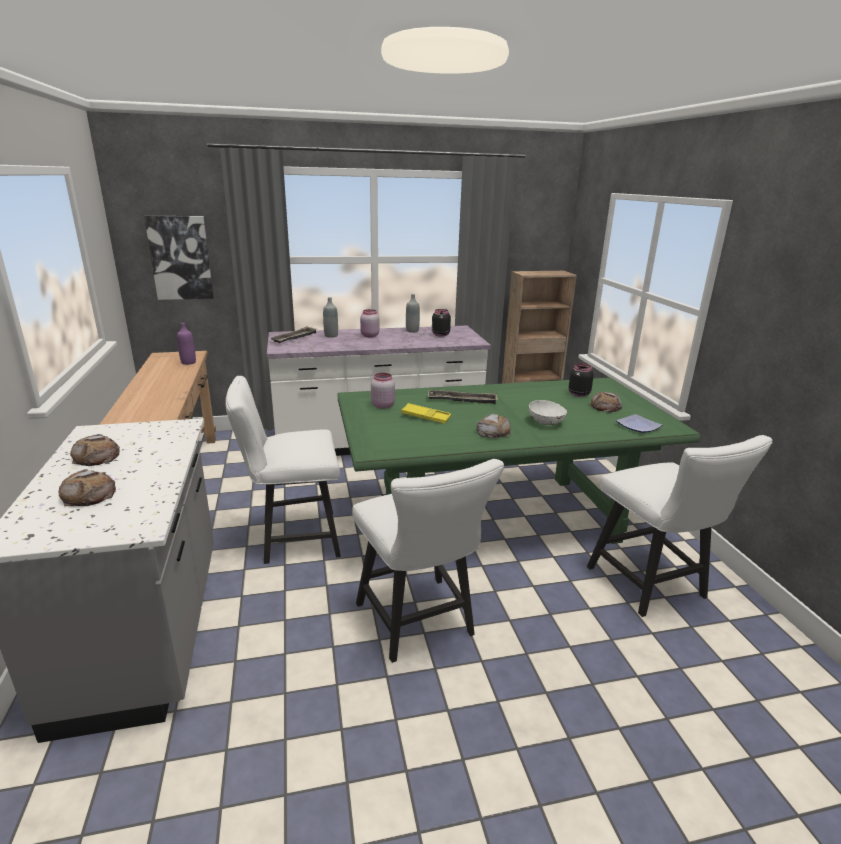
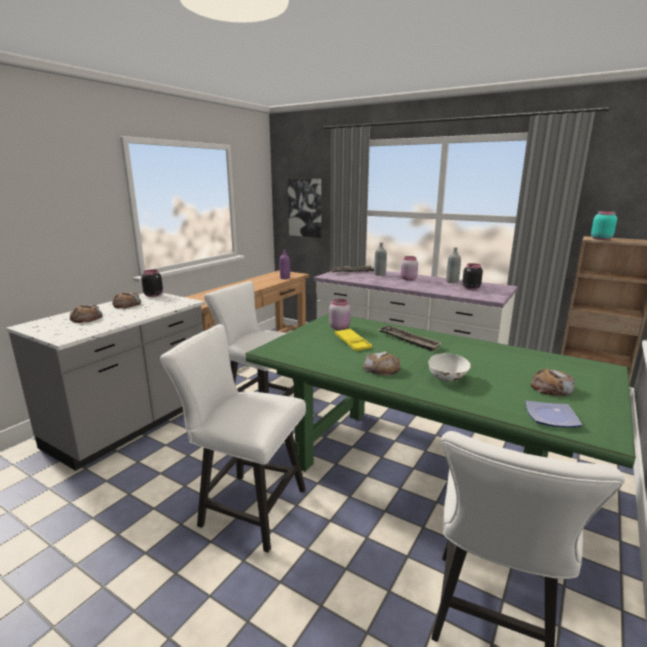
camera: 45 degrees right, 5 degrees down
(419, 624) = (245, 507): white chair -> white chair turned 90 degrees clockwise
(530, 273) = (600, 239): none -> turquoise jar
(578, 394) = (541, 369): black jar -> black jar (153, 295)

